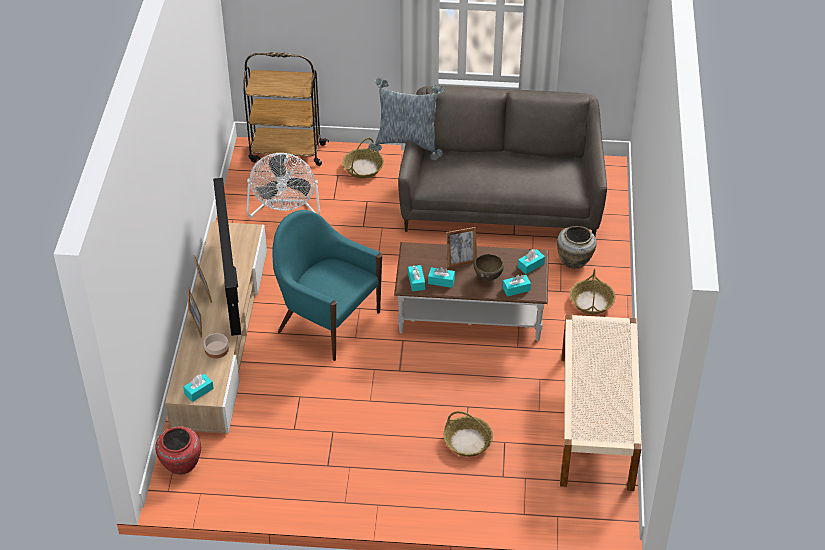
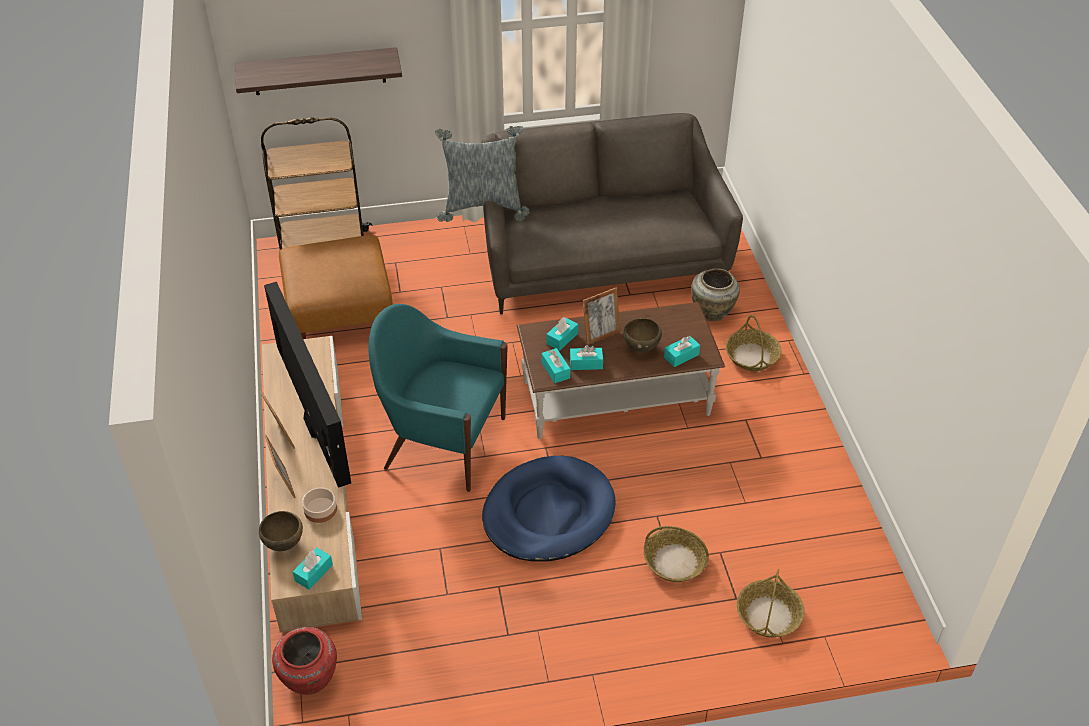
camera: 15 degrees left, 0 degrees up
(185, 367) = (284, 544): none -> brown bowl
(283, 208) = (341, 313): white fan -> brown ottoman
(297, 18) = (319, 71): none -> shelf
(363, 168) = (423, 249): basket -> basket (768, 615)
(387, 388) = (548, 513): none -> blue dog bed
(531, 265) = (686, 324): turquoise tissue box -> turquoise tissue box (562, 338)
(597, 421) = (819, 500): beige bench -> none

